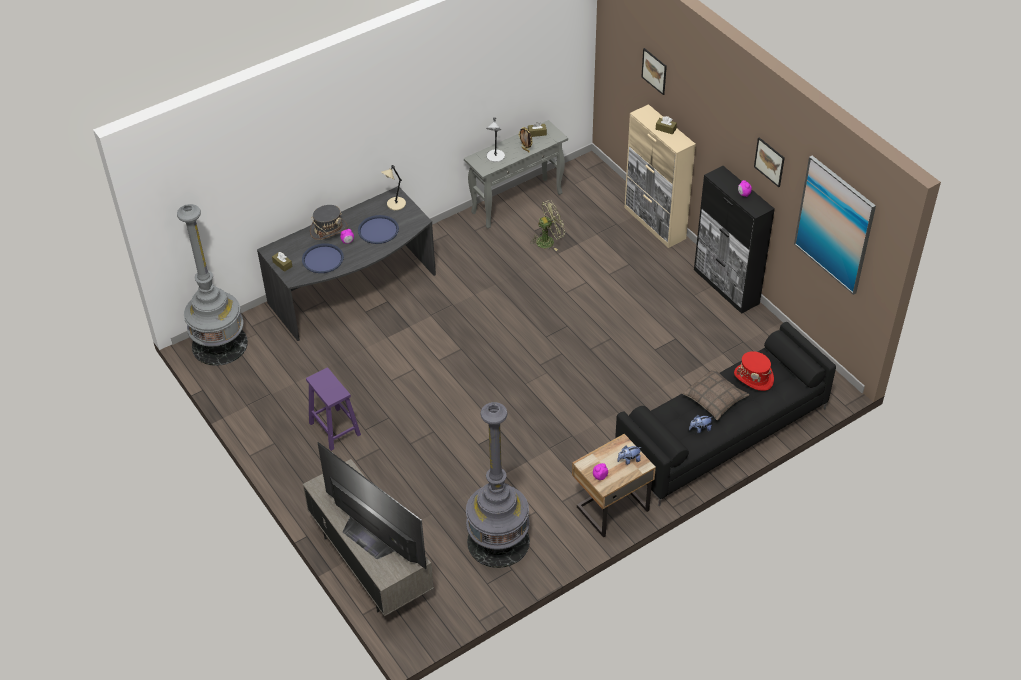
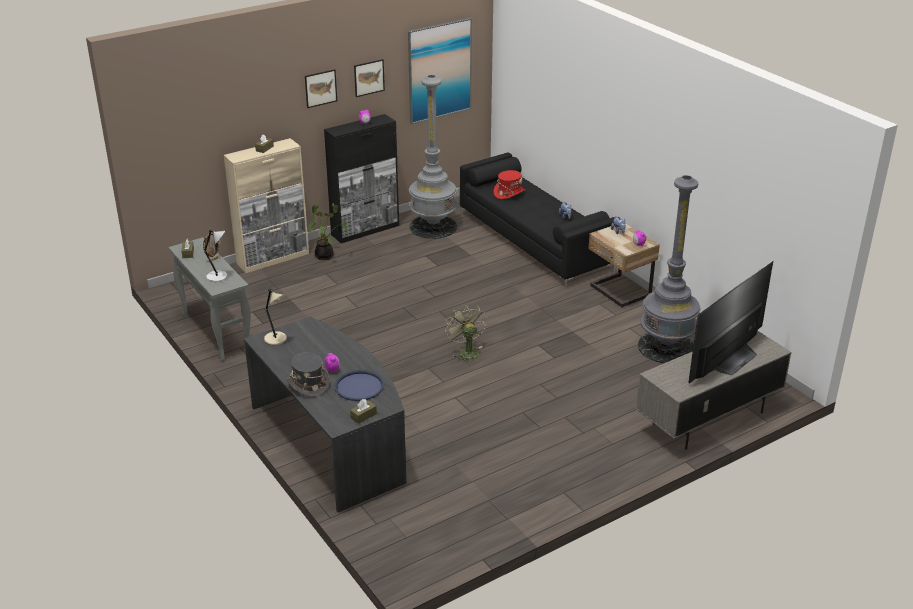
camera: 90 degrees left, 15 degrees down
(219, 344) = (405, 550): grey floor lamp -> grey floor lamp (433, 227)
(334, 428) = (539, 449): purple stool -> none
(378, 230) = (317, 349): blue tray -> none
(548, 240) = (281, 315): green fan -> green fan (466, 351)
(654, 71) = (219, 115): picture -> picture (320, 88)
(665, 261) = (326, 255): none -> potted plant
(715, 398) = (532, 209): pillow -> none

